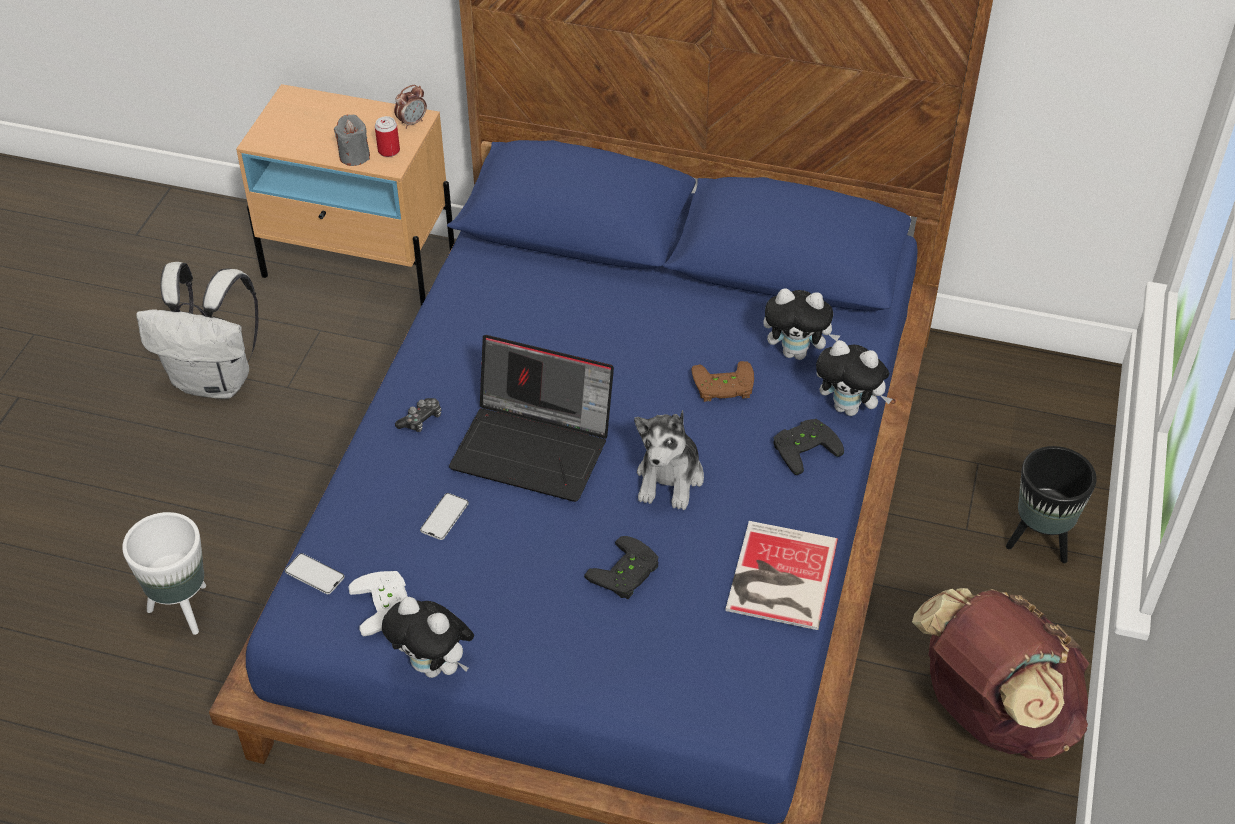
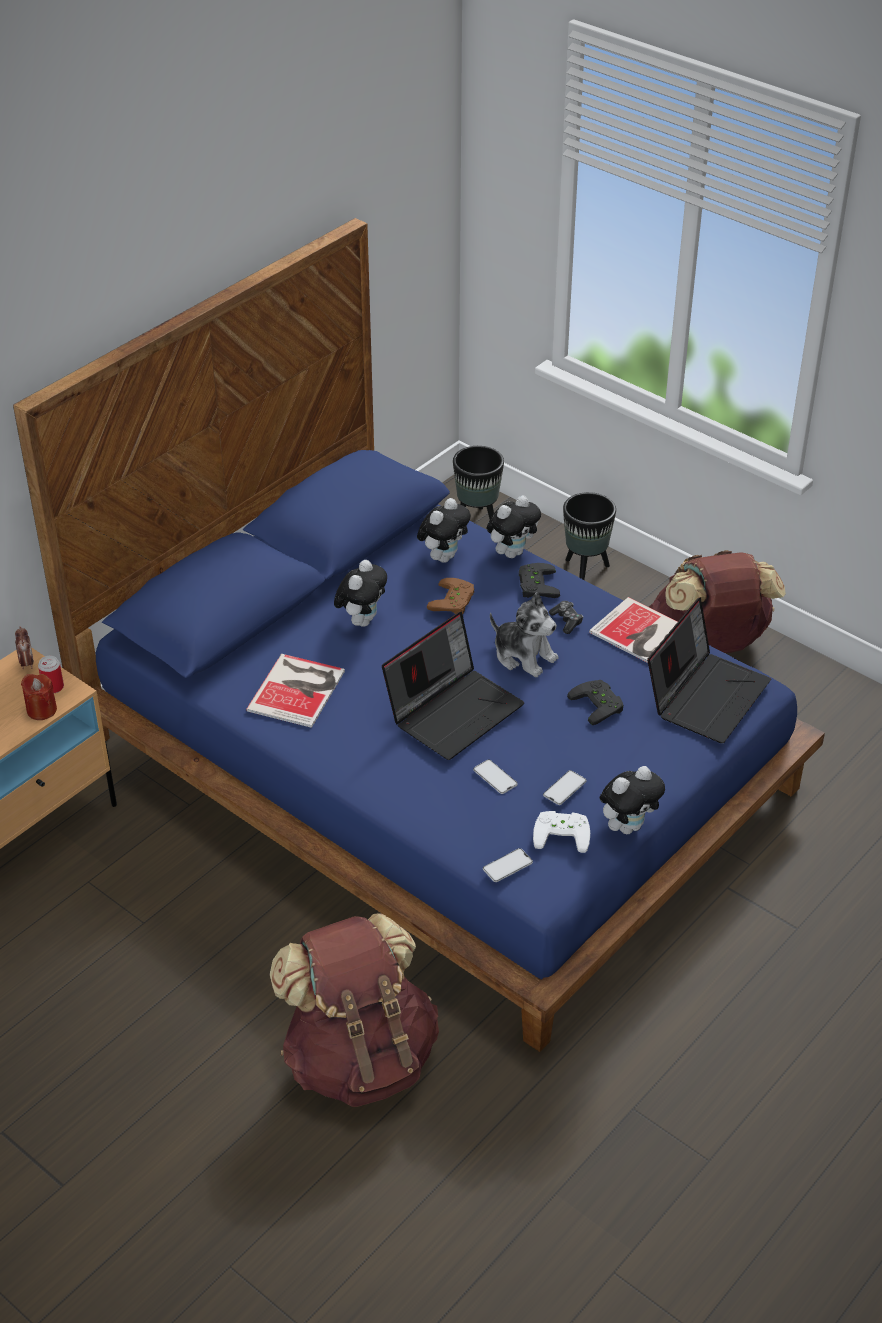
camera: 65 degrees left, 5 degrees down
(183, 609) = (359, 1058): white planter -> brown backpack
(216, 380) = (96, 971): white backpack -> none
(354, 156) = (41, 710): grey candle -> red candle
(421, 420) = (380, 765): game controller -> game controller (566, 621)
(460, 585) = (564, 788): none -> phone
(503, 319) = (299, 689): none -> book
(643, 326) = (362, 620): none -> plush toy
(705, 674) = (706, 695): none -> laptop
(1042, 413) = (477, 522): none -> black planter

